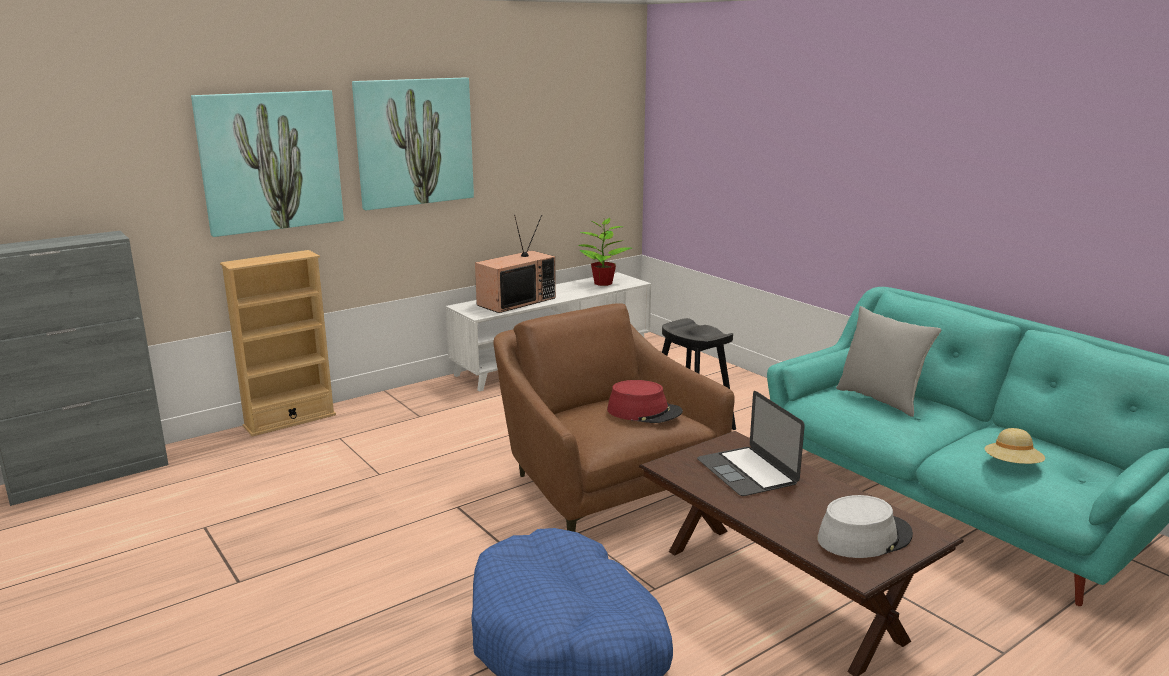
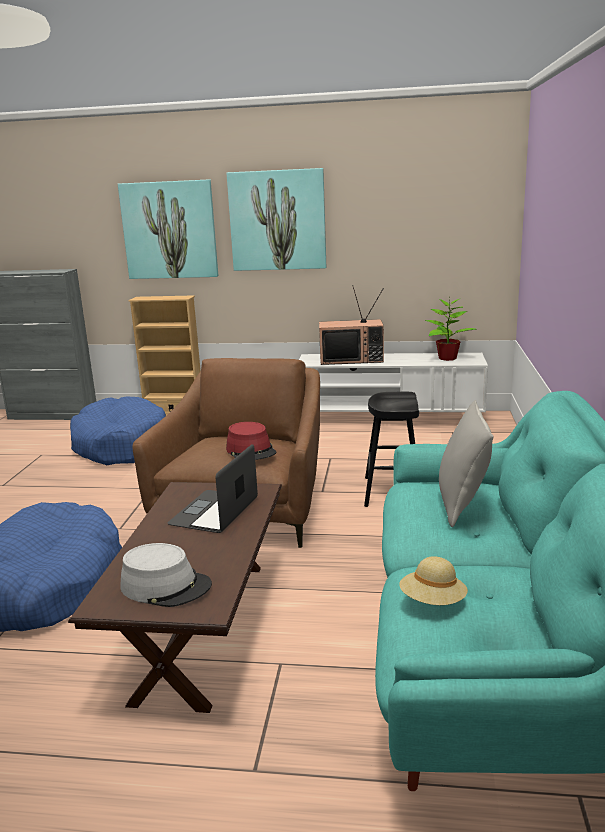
camera: 45 degrees right, 0 degrees up
(304, 477) = (121, 445): none -> blue dog bed

